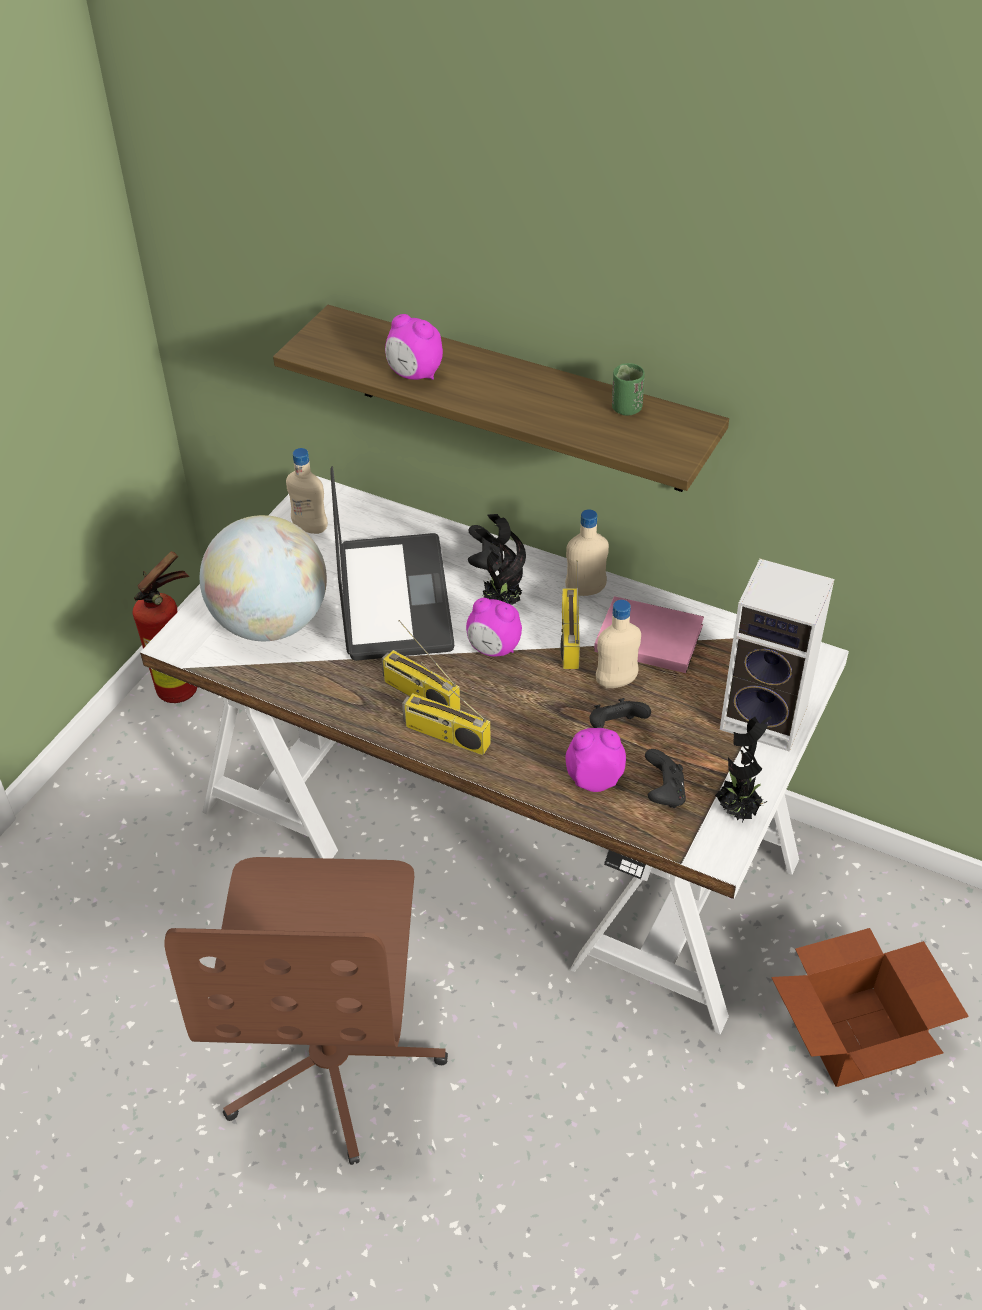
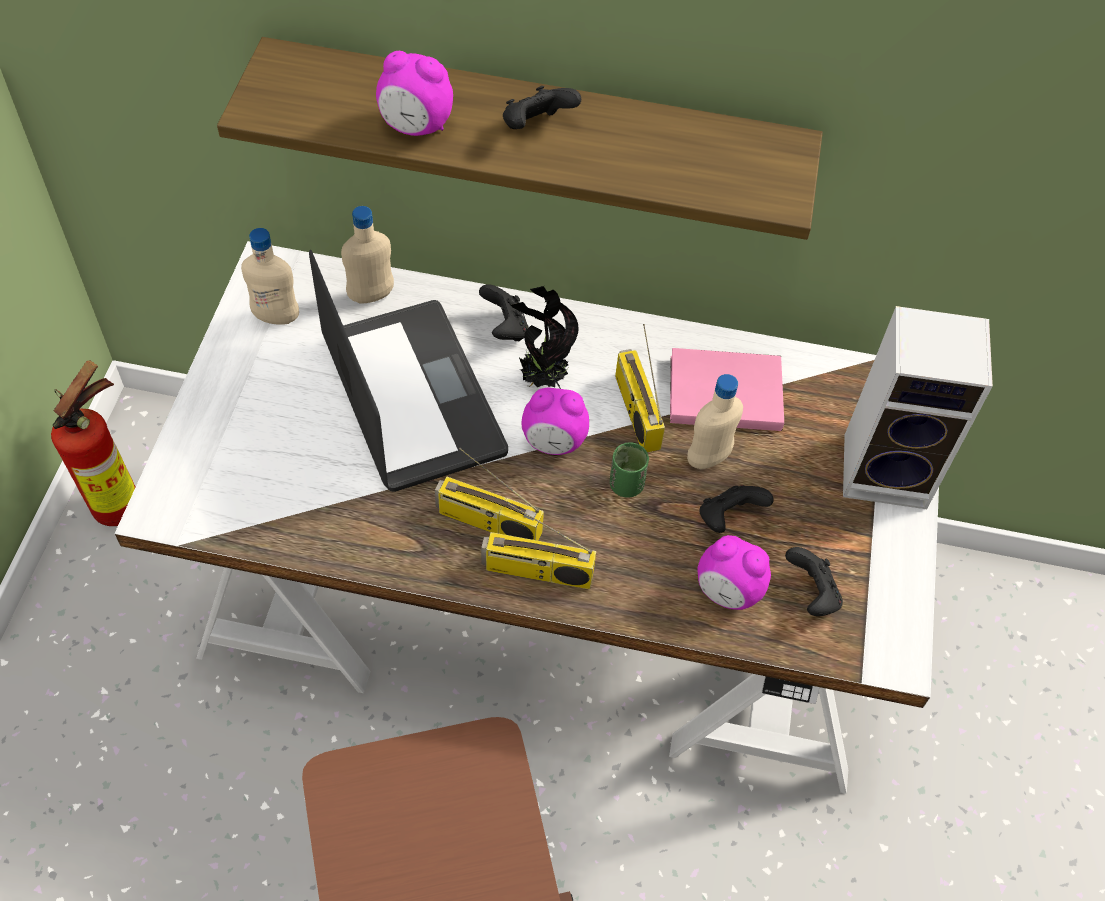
camera: 20 degrees left, 10 degrees up
(271, 623) = (271, 459): globe -> none
(504, 387) = (536, 127): none -> black game controller
(585, 590) = (633, 344): beige bottle -> beige bottle (371, 295)
(594, 778) = (727, 592): alarm clock -> alarm clock turned 135 degrees counterclockwise
(626, 408) = (698, 136): green cup -> green cup (626, 485)
(739, 811) = (900, 599): potted plant -> none
(859, 1037) = (982, 761): cardboard box -> none

